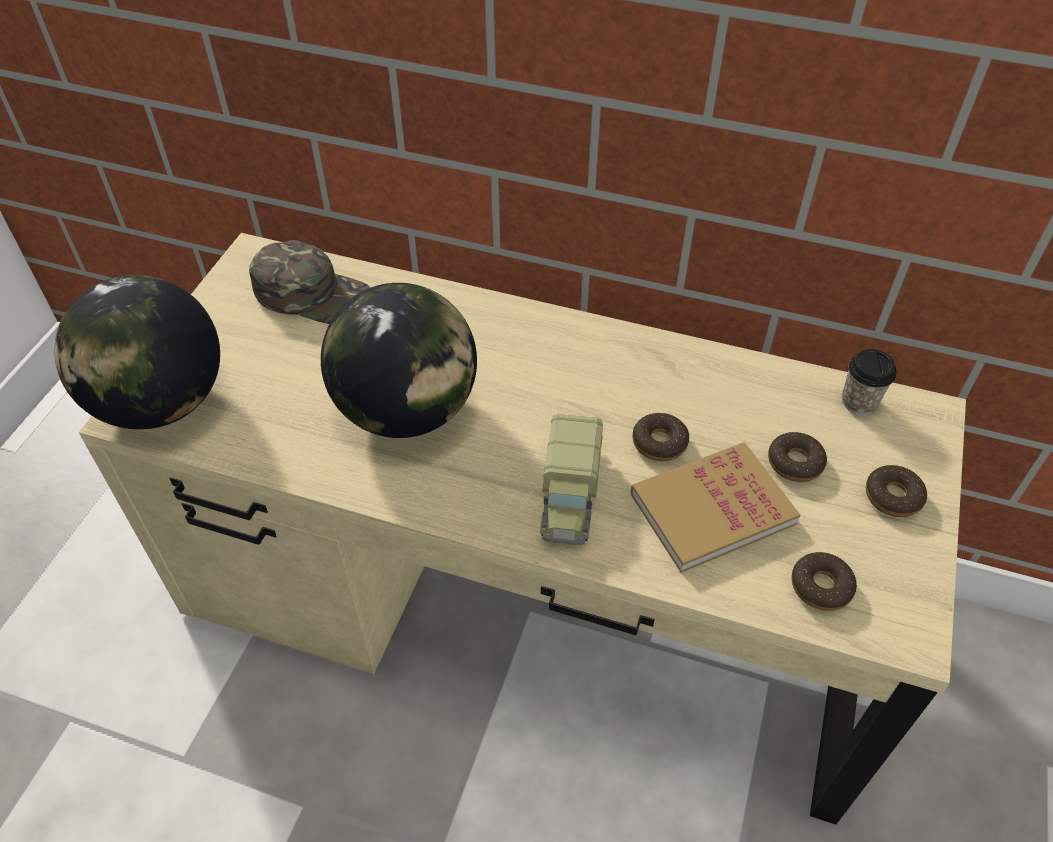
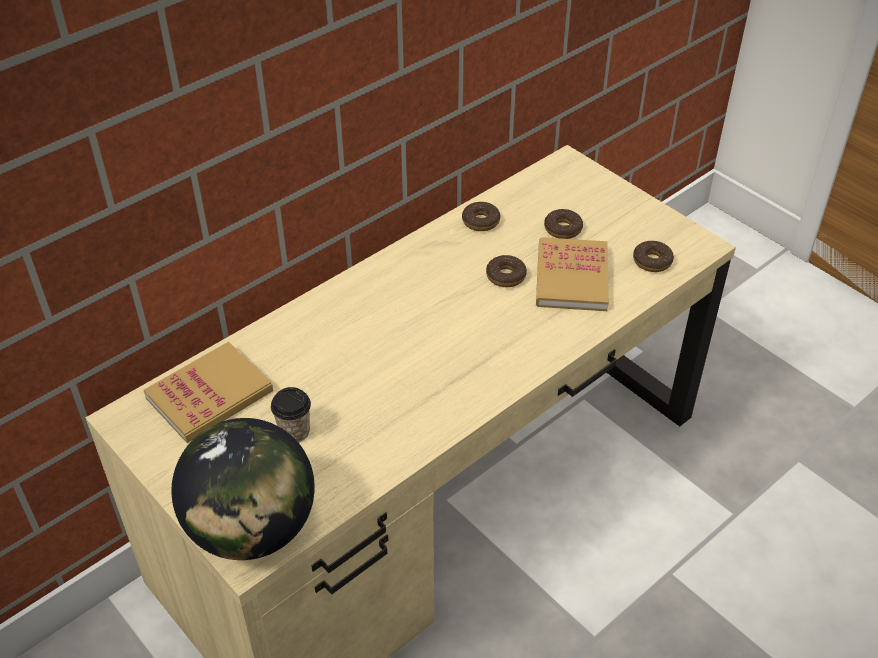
camera: 60 degrees left, 5 degrees down
(313, 293) = (209, 395): green cap -> book
(407, 410) = (381, 384): globe -> none
(569, 495) = (517, 333): toy truck -> none
(859, 402) = (538, 183): cup -> cup (294, 432)
(893, 496) = (613, 205): donut -> donut (481, 221)

